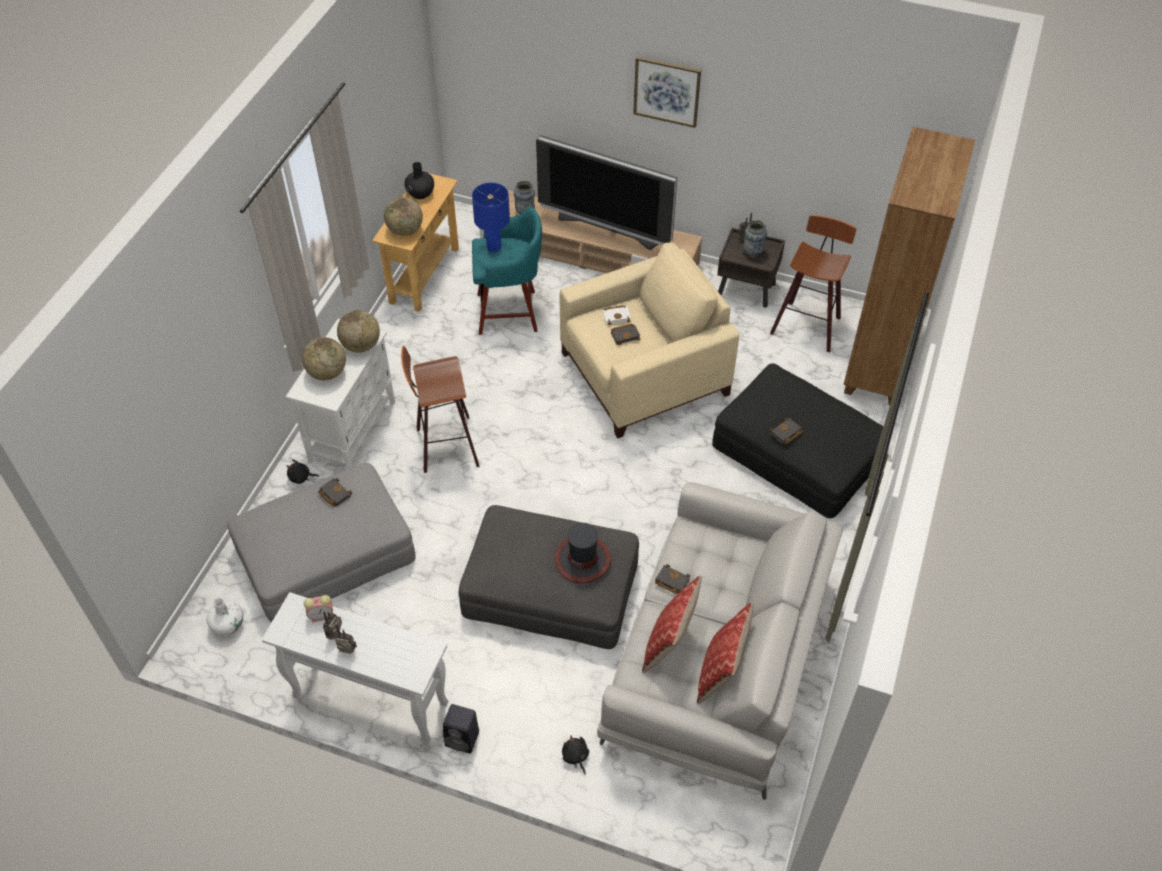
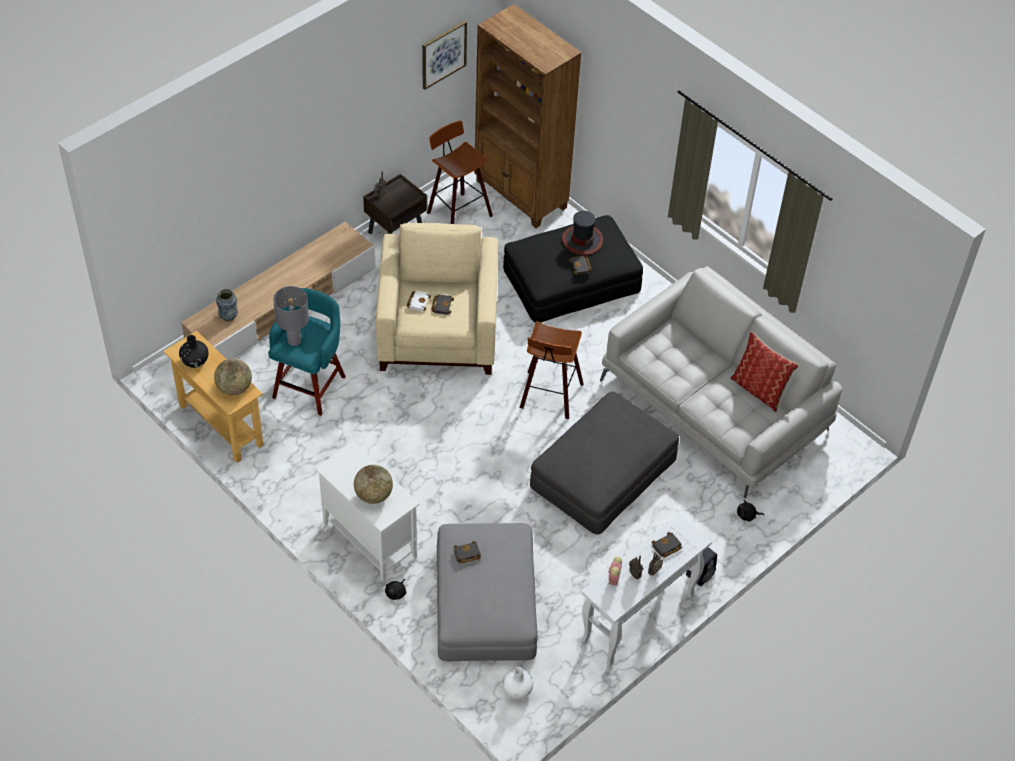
camera: 65 degrees left, 0 degrees up
(361, 345) = (358, 462): globe -> none
(445, 446) = (427, 484): stool -> stool (549, 397)
(494, 247) = (294, 340): blue table lamp -> grey table lamp
(582, 559) = (620, 427): hat -> hat (582, 240)
(608, 229) = (291, 273): television -> none
(667, 91) = (300, 133): picture -> picture (443, 54)
(668, 644) = (723, 407): pillow -> none
(671, 581) = (675, 383): black book -> black book (666, 547)
(752, 252) = (397, 197): vase -> none

